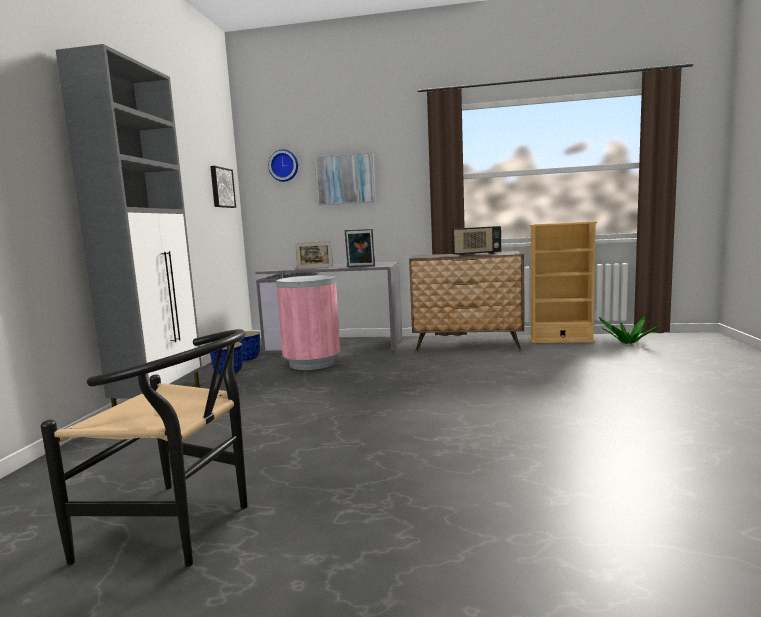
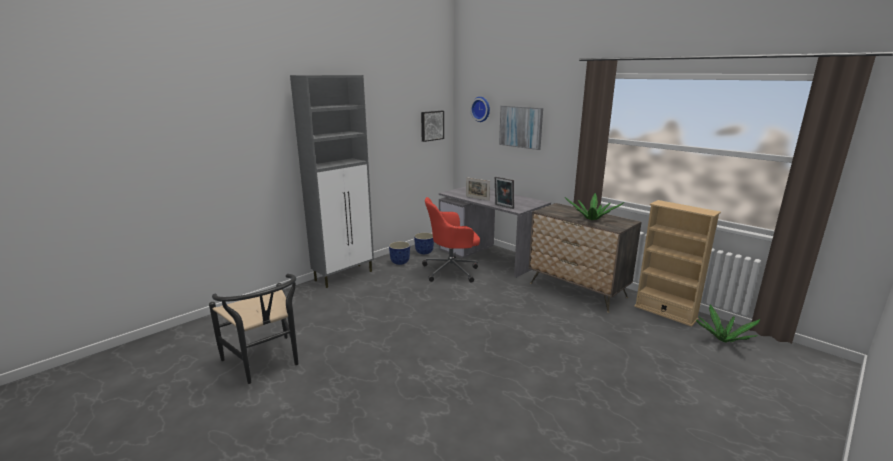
camera: 35 degrees right, 10 degrees up
(312, 363) = (452, 271): pink trash can -> red office chair
(476, 254) = (591, 219): radio -> potted plant

